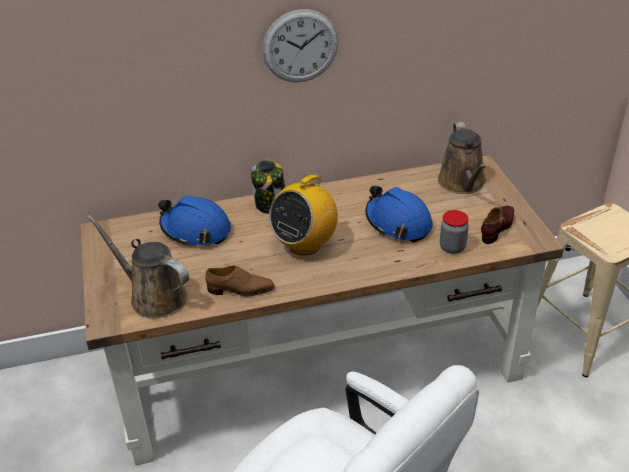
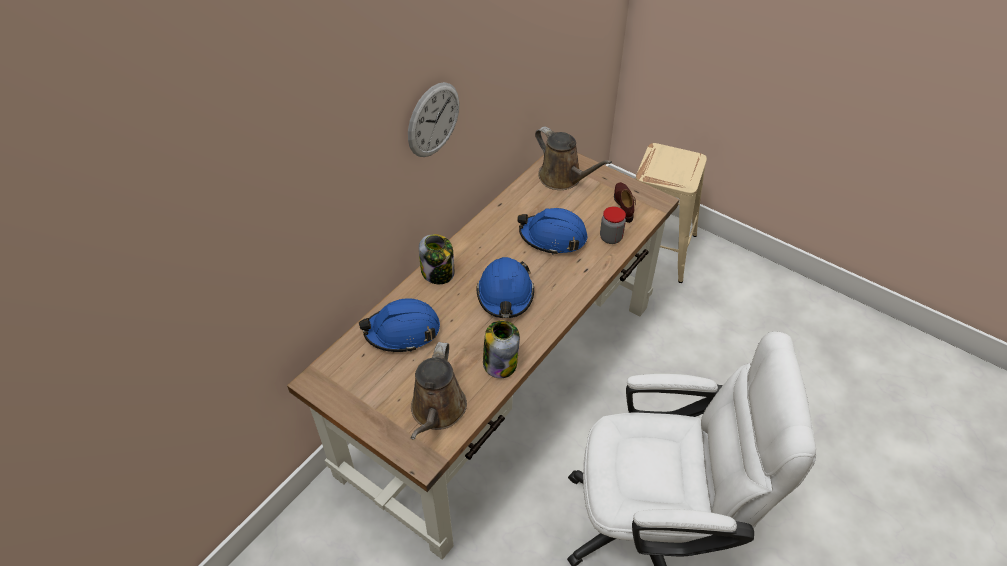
camera: 40 degrees left, 10 degrees up
(153, 296) = (437, 411): brown watering can -> brown watering can turned 75 degrees counterclockwise
(240, 290) = (500, 363): brown shoe -> jar
(305, 244) = (505, 294): radio -> blue hard hat

